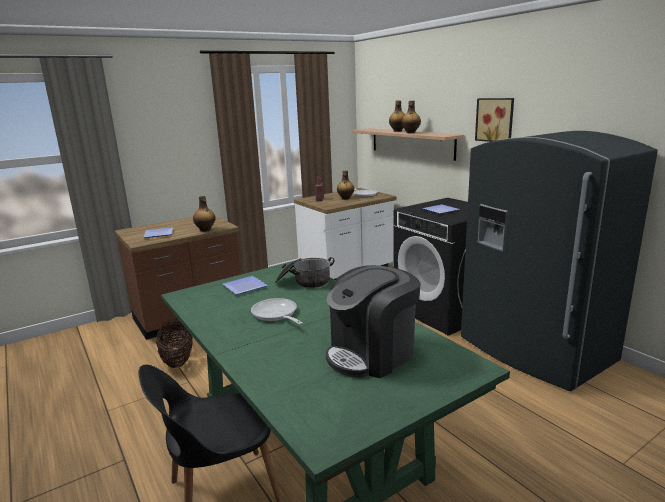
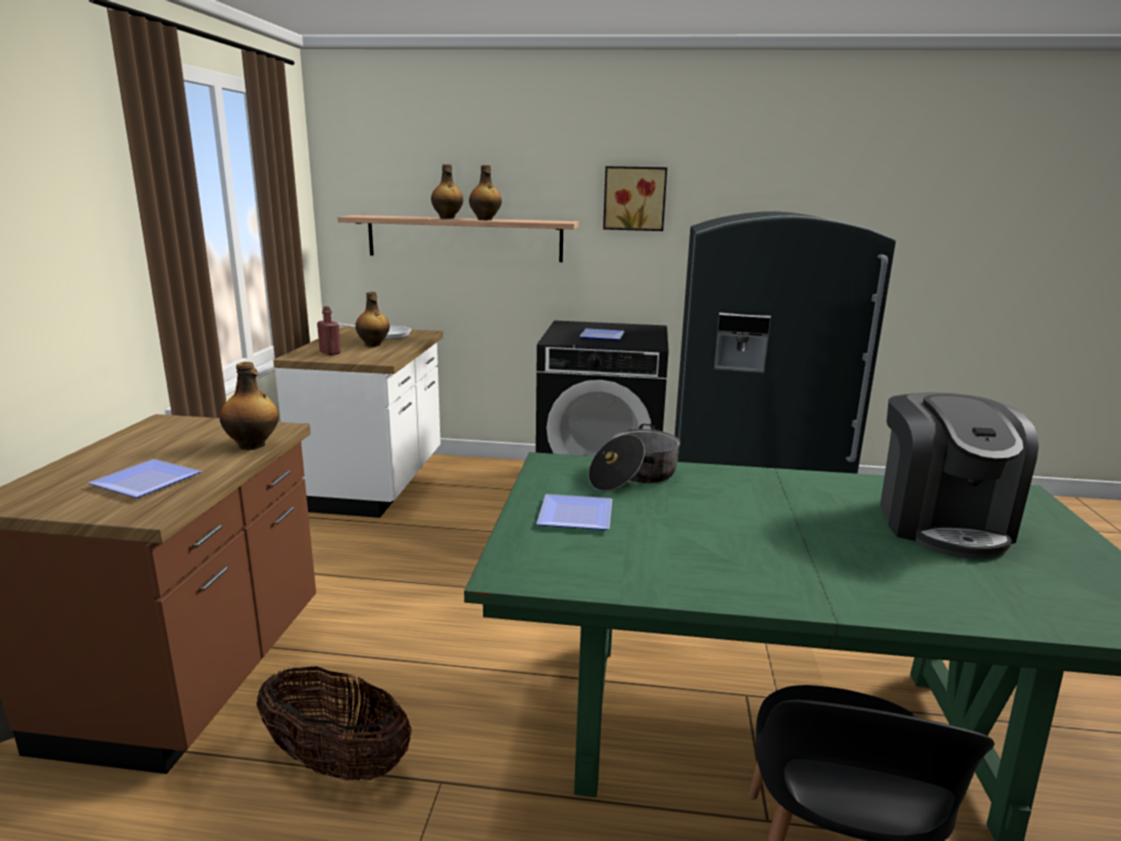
camera: 50 degrees left, 0 degrees up
(276, 315) = (734, 532): frying pan -> none

